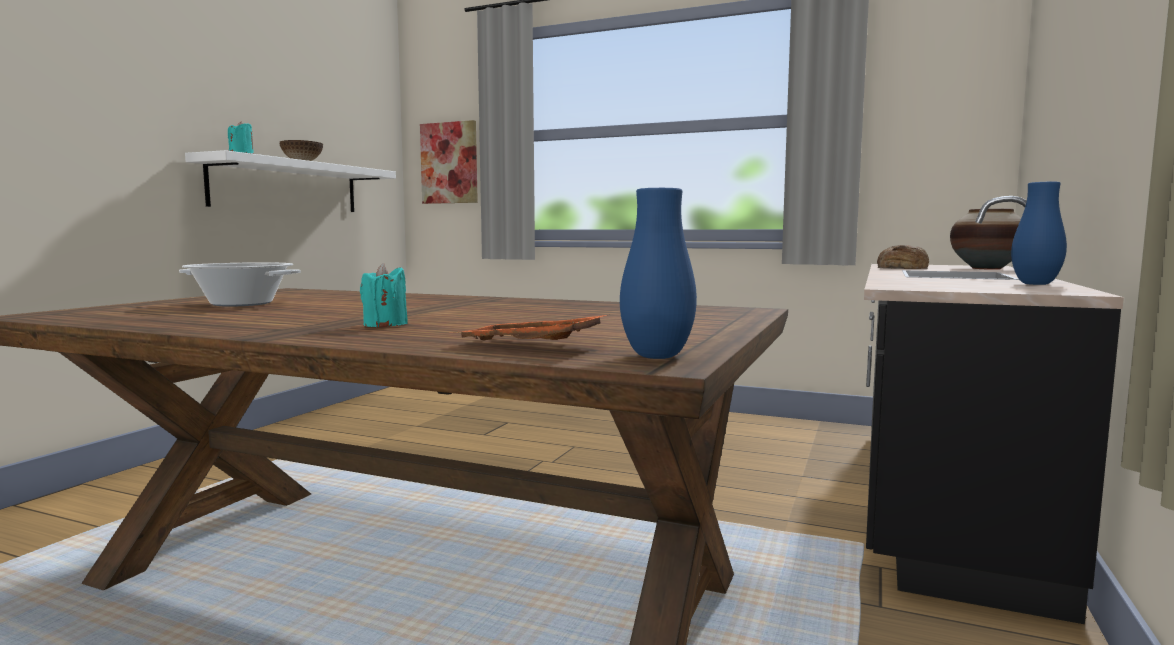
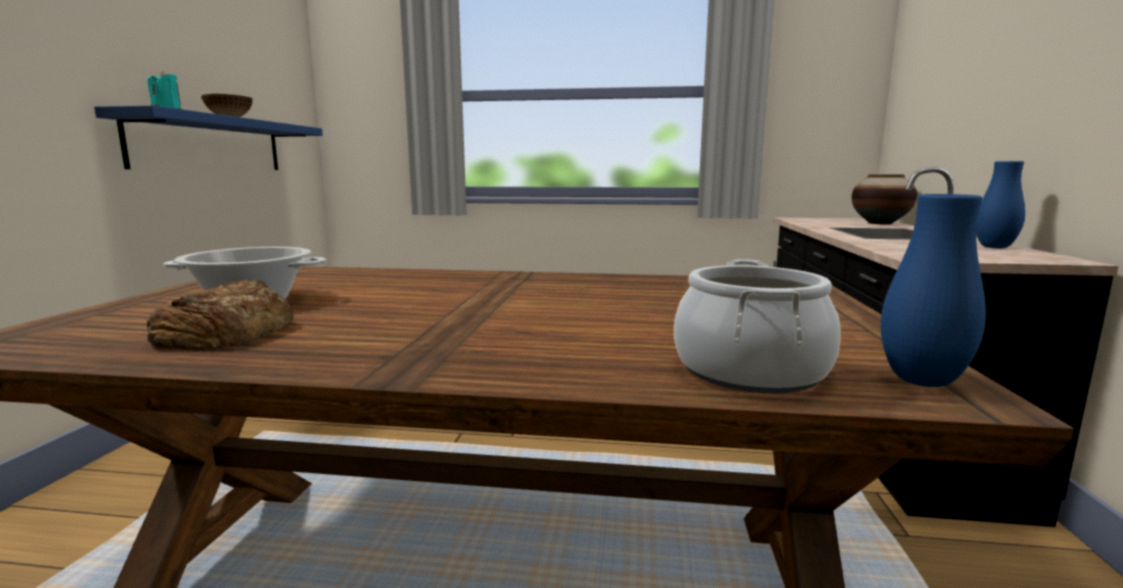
camera: 15 degrees left, 5 degrees up
(287, 187) = (210, 145): white shelf -> blue shelf
(385, 325) = (504, 336): turquoise candle -> none
(449, 163) = (370, 120): picture -> none
(529, 346) = (751, 371): orange tray -> cooking pot
(901, 267) = (814, 223): bread -> bread (227, 332)

